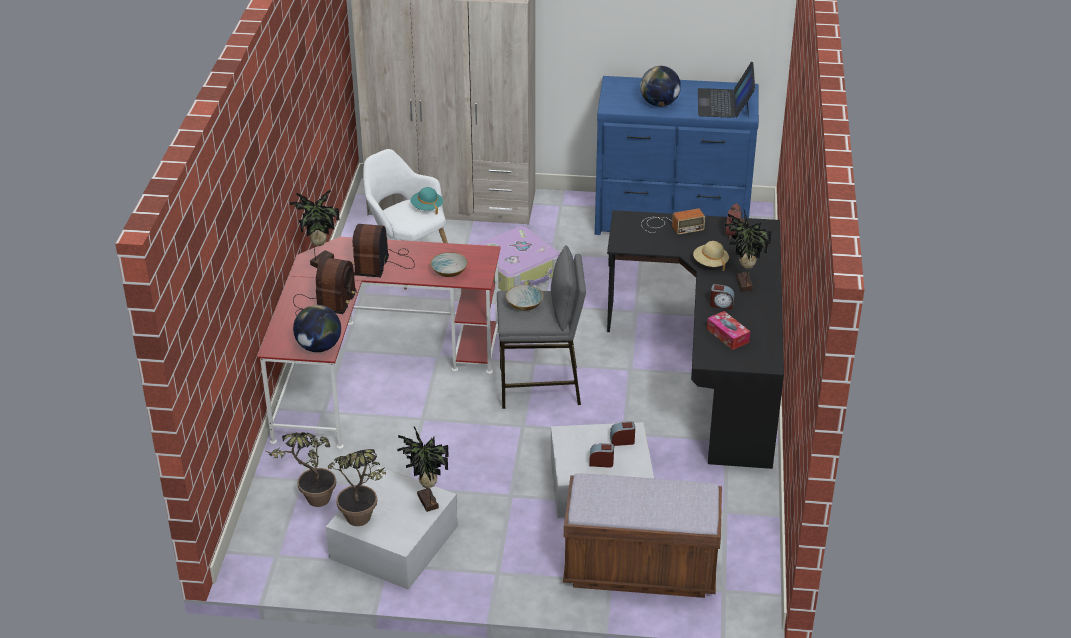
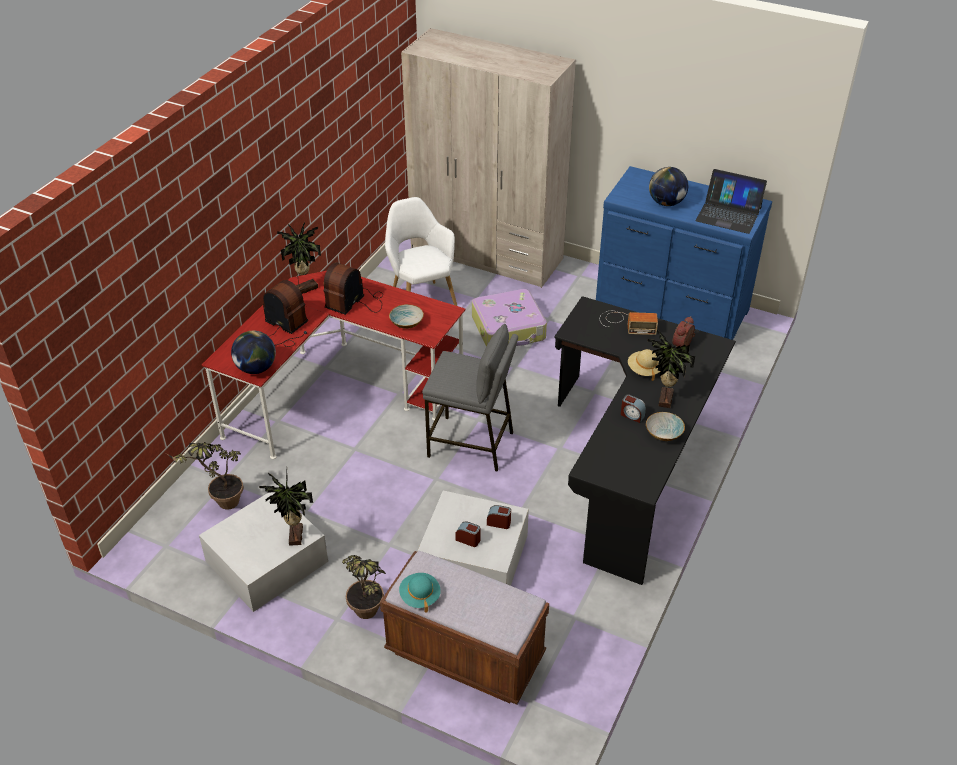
camera: 20 degrees right, 5 degrees up
(325, 304) = (285, 329): radio -> radio turned 90 degrees counterclockwise
(363, 523) = (231, 541): potted plant -> potted plant (368, 616)
(427, 207) = (438, 256): turquoise hat -> turquoise hat (420, 596)
(524, 305) = (457, 370): bowl -> bowl (664, 434)
(724, 103) = (728, 214): laptop -> laptop turned 90 degrees counterclockwise
(727, 335) = (620, 449): tissue box -> none

